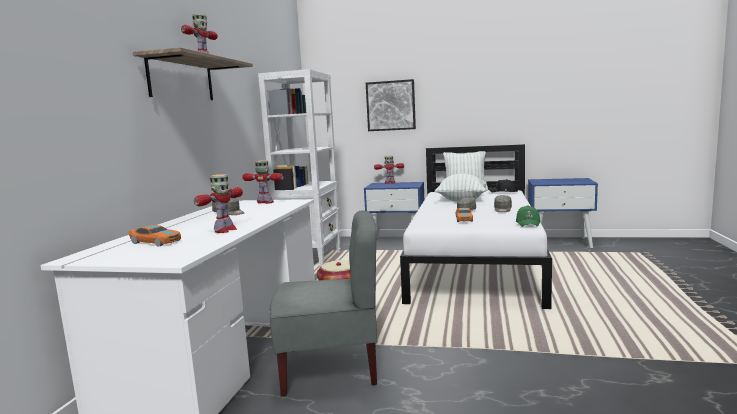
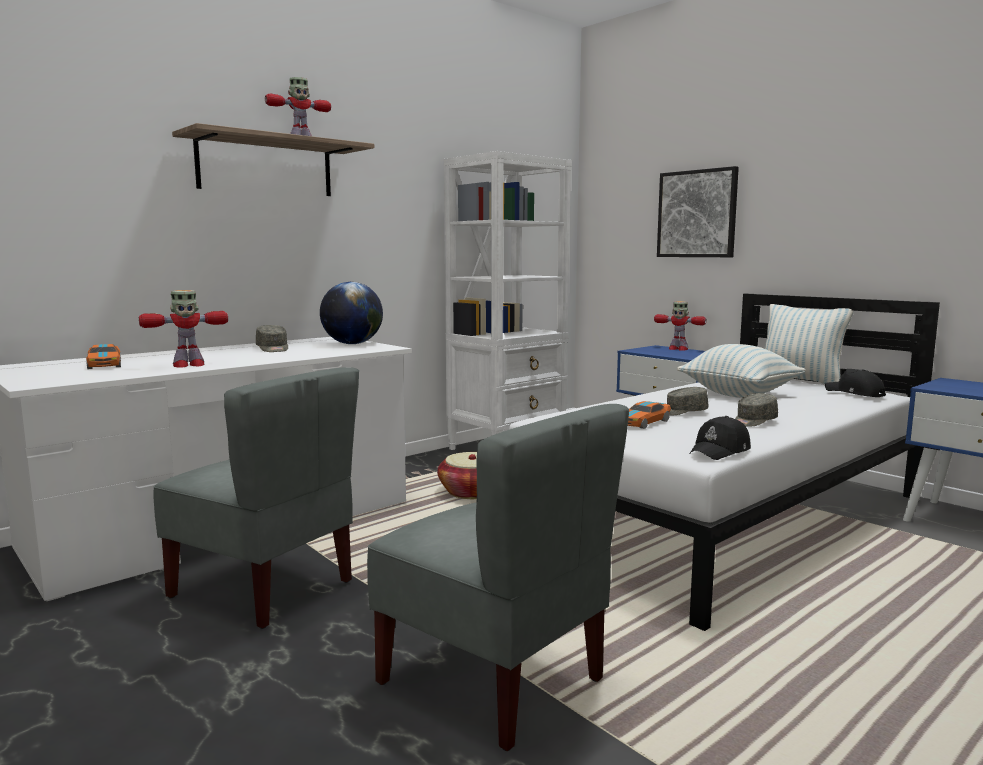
camera: 35 degrees right, 0 degrees up
(265, 202) = (352, 344): toy robot -> globe
(519, 357) = (494, 680): none -> grey chair
(528, 223) = (720, 451): green cap -> black cap

